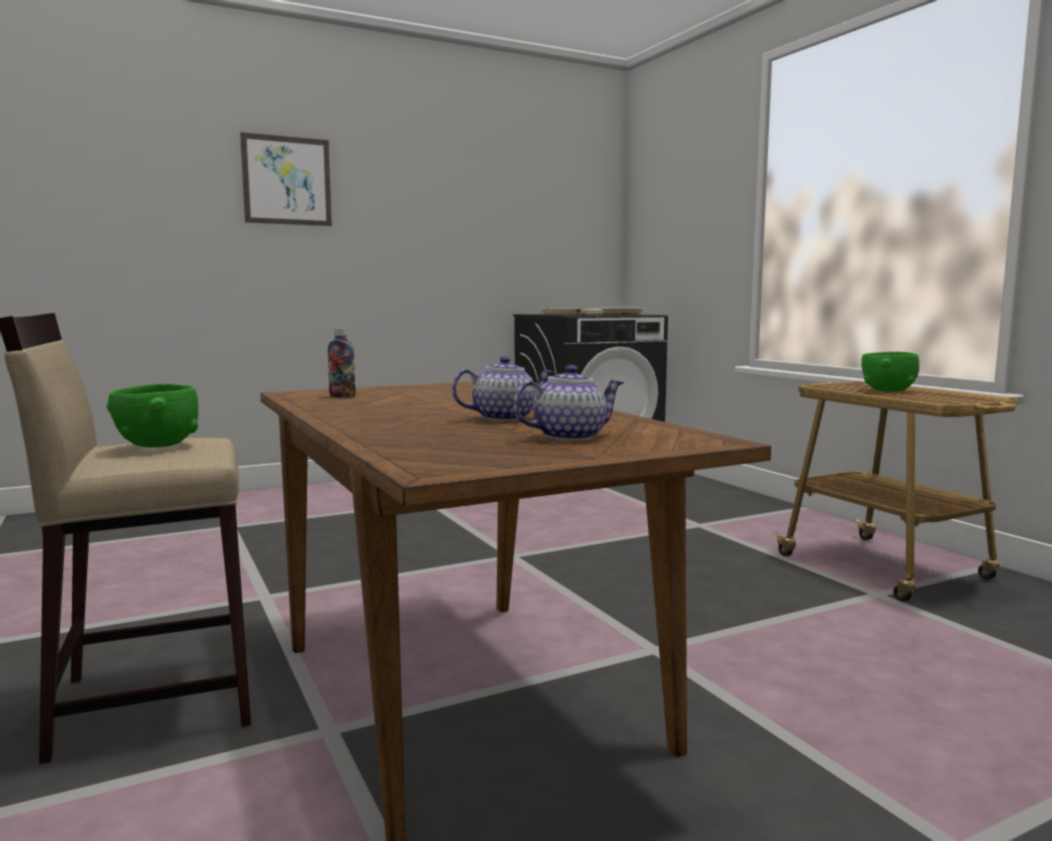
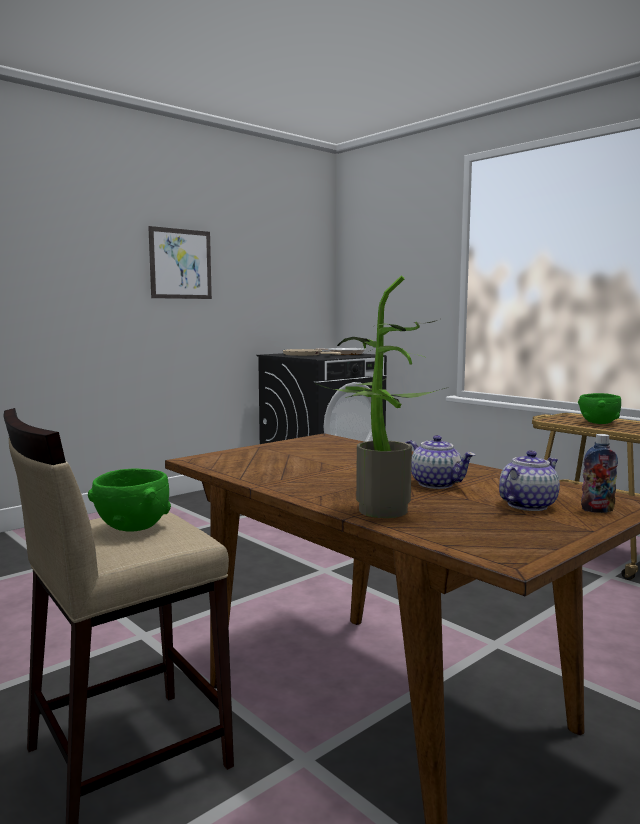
camera: 15 degrees left, 0 degrees up
(287, 180) = (69, 242): picture -> picture (180, 264)
(342, 396) = (251, 462): bottle -> bottle (597, 510)
(377, 433) = (377, 512): none -> potted plant
(504, 418) = (436, 484): teapot -> teapot turned 75 degrees clockwise

